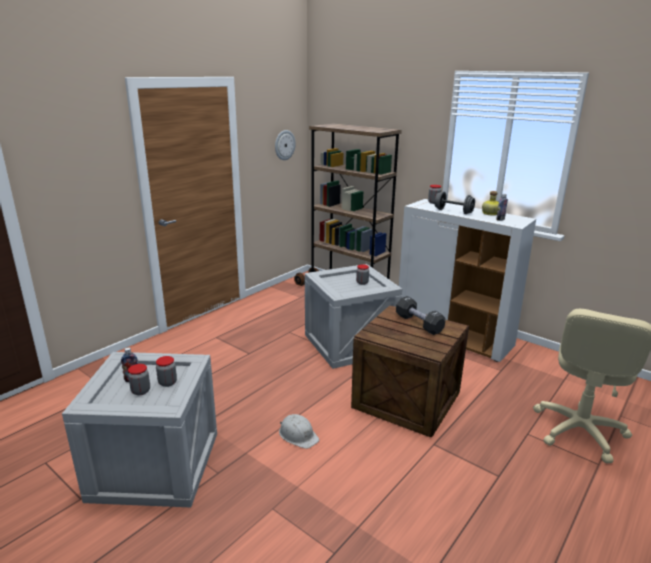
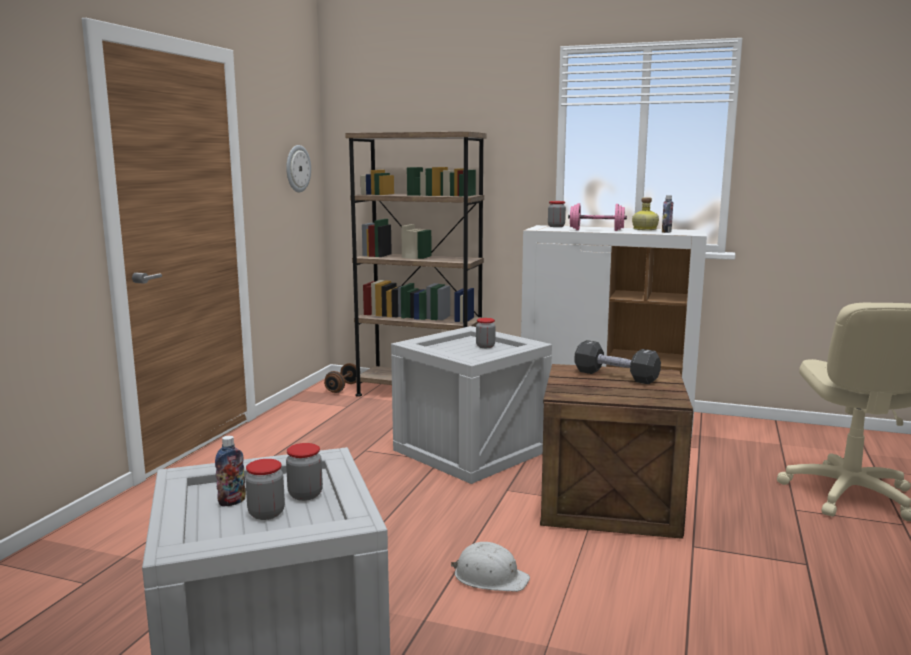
camera: 20 degrees left, 10 degrees down
(453, 211) = (596, 230): grey dumbbell -> pink dumbbell

